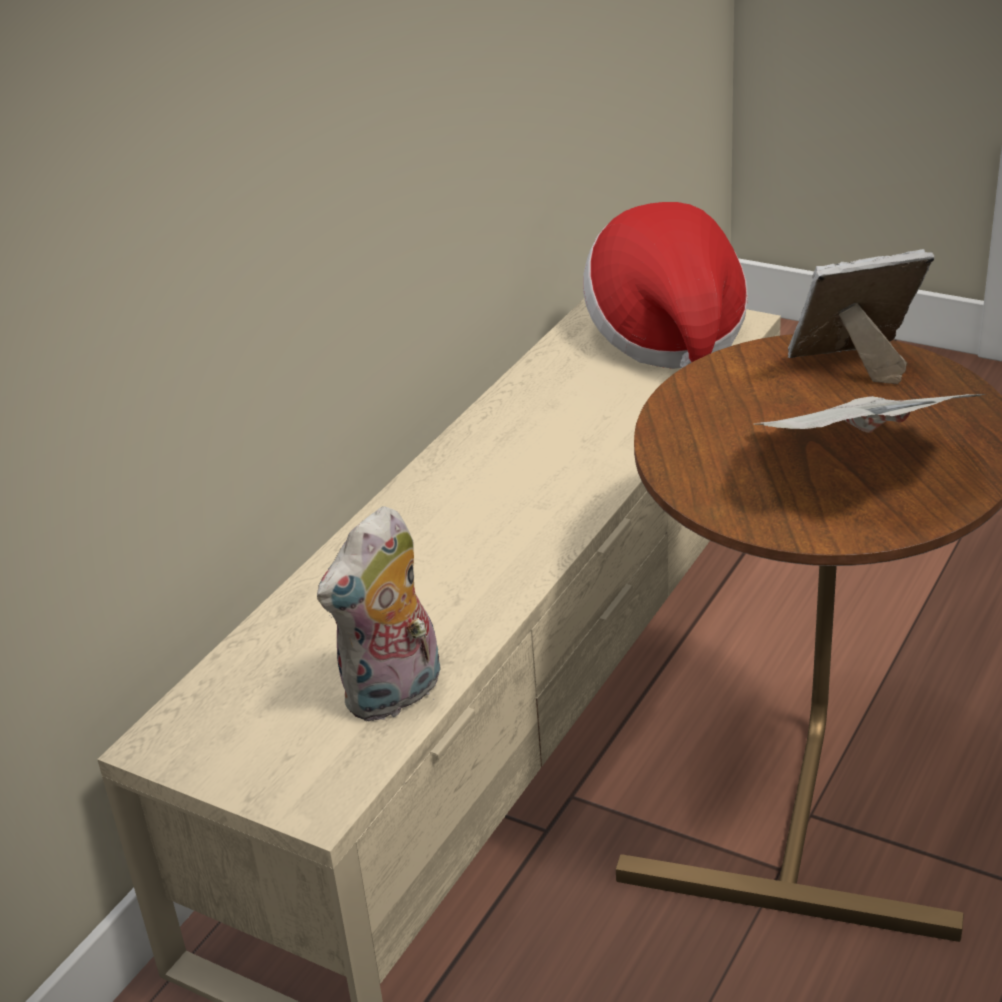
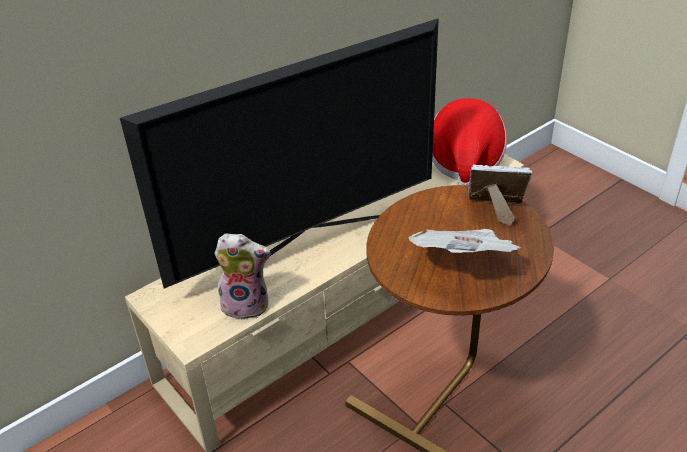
camera: 20 degrees right, 5 degrees up
(395, 695) = (247, 304): plush toy -> plush toy turned 150 degrees counterclockwise
(453, 554) = (308, 246): none -> television

